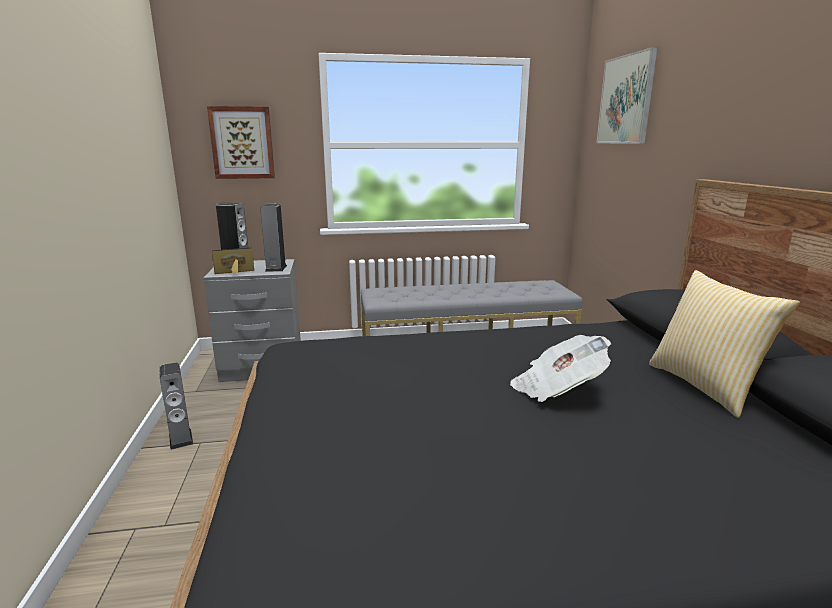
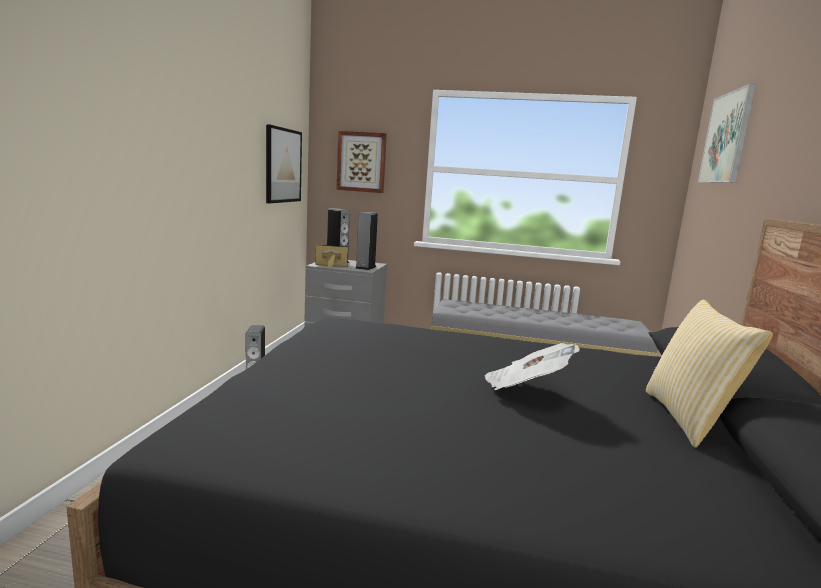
camera: 20 degrees right, 5 degrees down
(149, 156) = (283, 165): none -> picture

